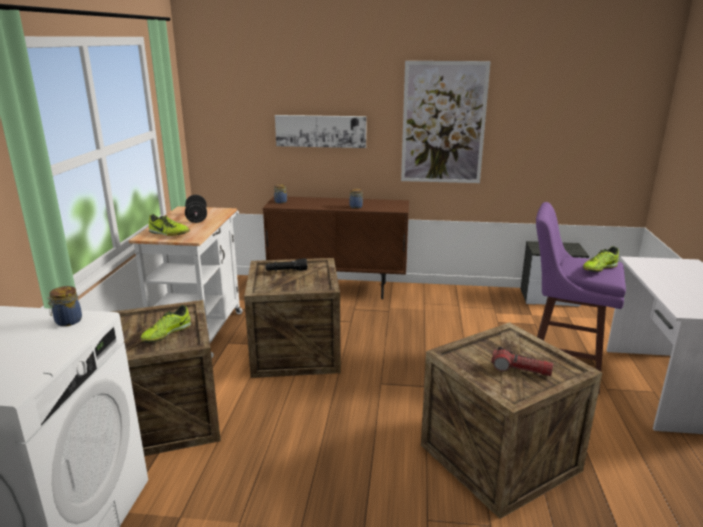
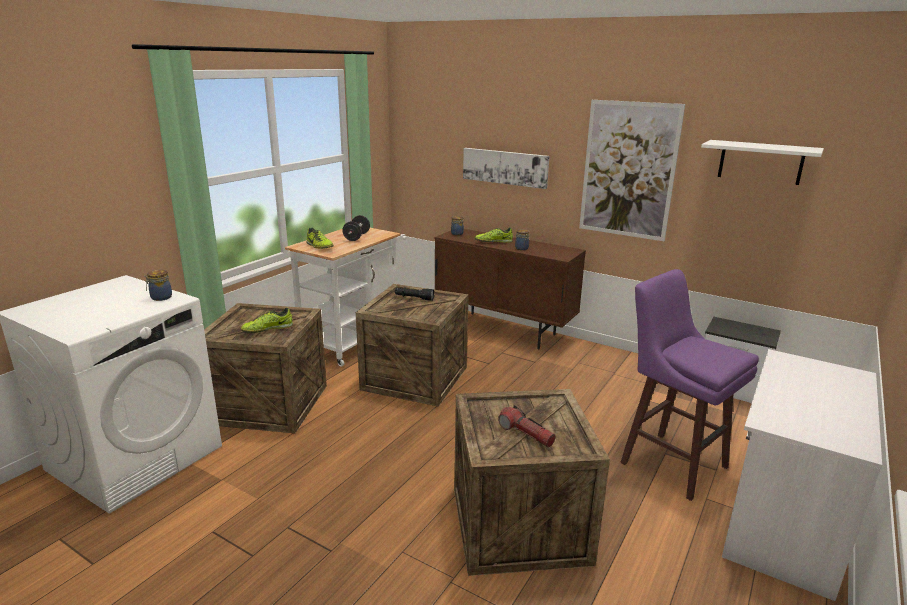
camera: 25 degrees right, 0 degrees up
(554, 107) = (760, 162): none -> white shelf
(599, 269) = (712, 355): shoe -> shoe (493, 242)

